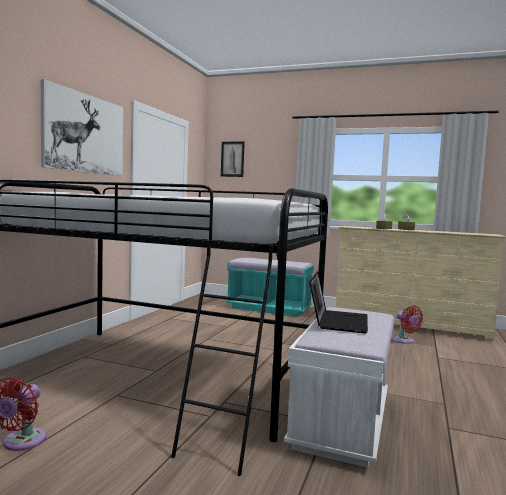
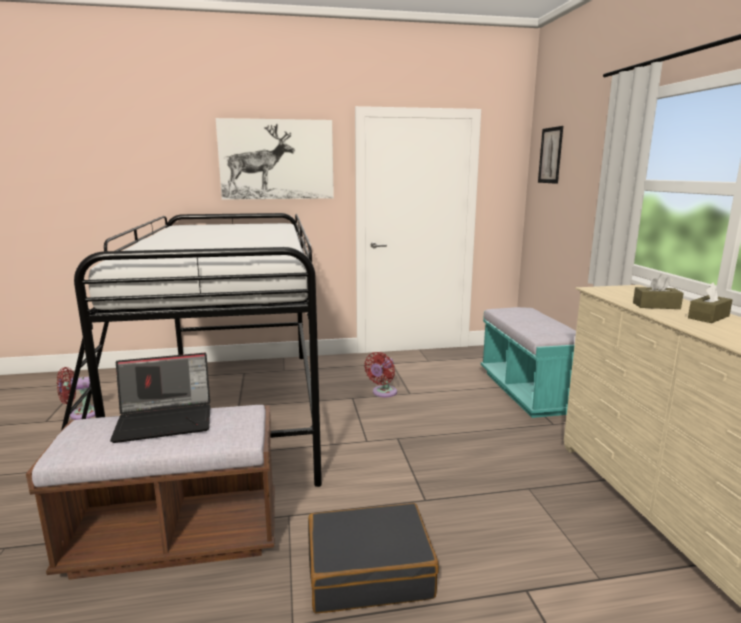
camera: 60 degrees right, 10 degrees up
(341, 421) = (176, 538): white bench -> brown bench
(404, 341) = (568, 535): red fan -> red fan (383, 393)
(409, 379) = (369, 570): none -> black suitcase

